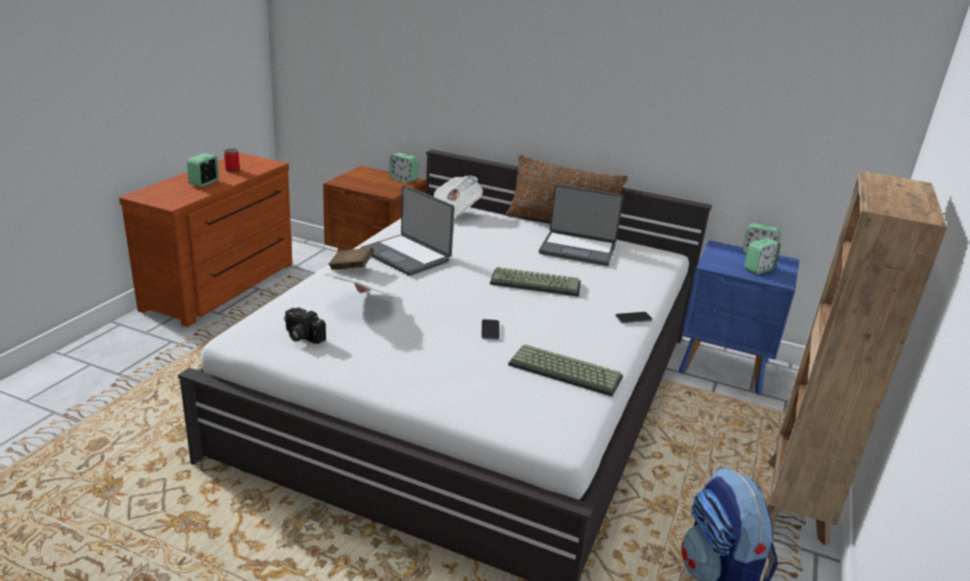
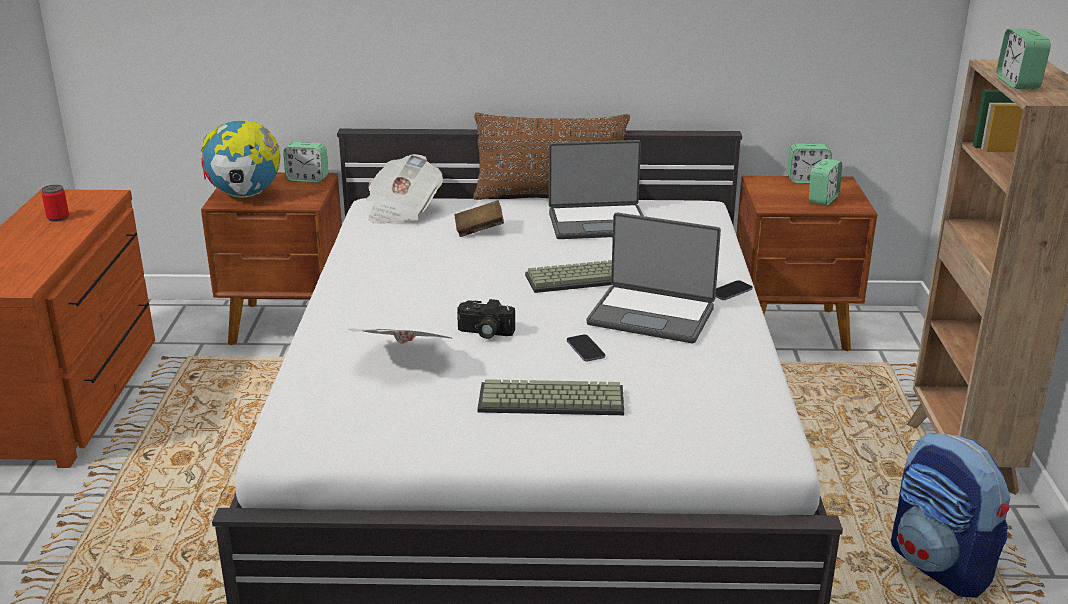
camera: 20 degrees left, 0 degrees up
(204, 183) = (36, 245): alarm clock -> alarm clock (1018, 83)
(301, 336) = (365, 420): camera -> camera (484, 333)
(351, 268) = (342, 316): brown book -> brown book (479, 230)
(356, 181) = (245, 195): none -> globe
(407, 256) = (399, 282): laptop -> laptop (652, 315)
(563, 372) = (709, 375): keyboard -> keyboard (549, 401)
(724, 368) = (793, 330): blue nightstand -> brown nightstand

